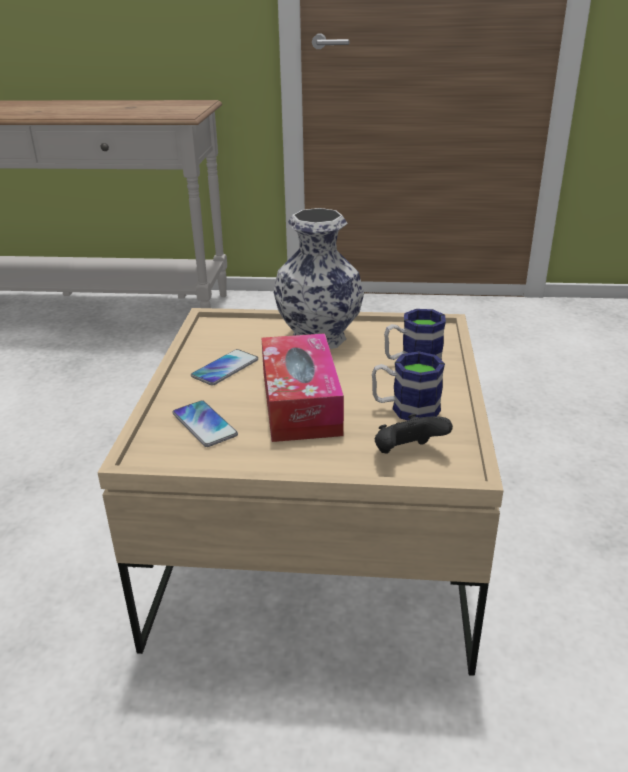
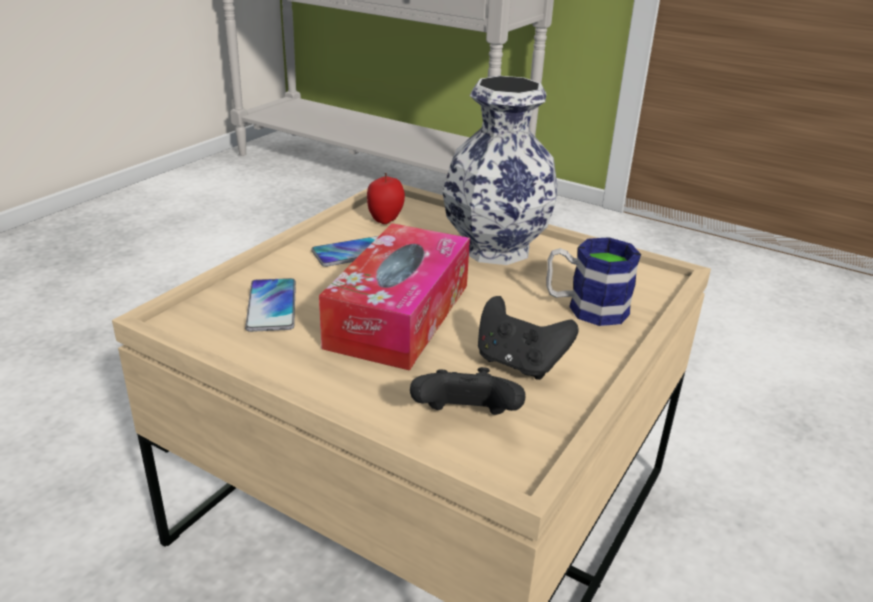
camera: 25 degrees right, 0 degrees up
(221, 339) = (385, 220): none -> apple
(405, 409) = (519, 363): mug -> black game controller

